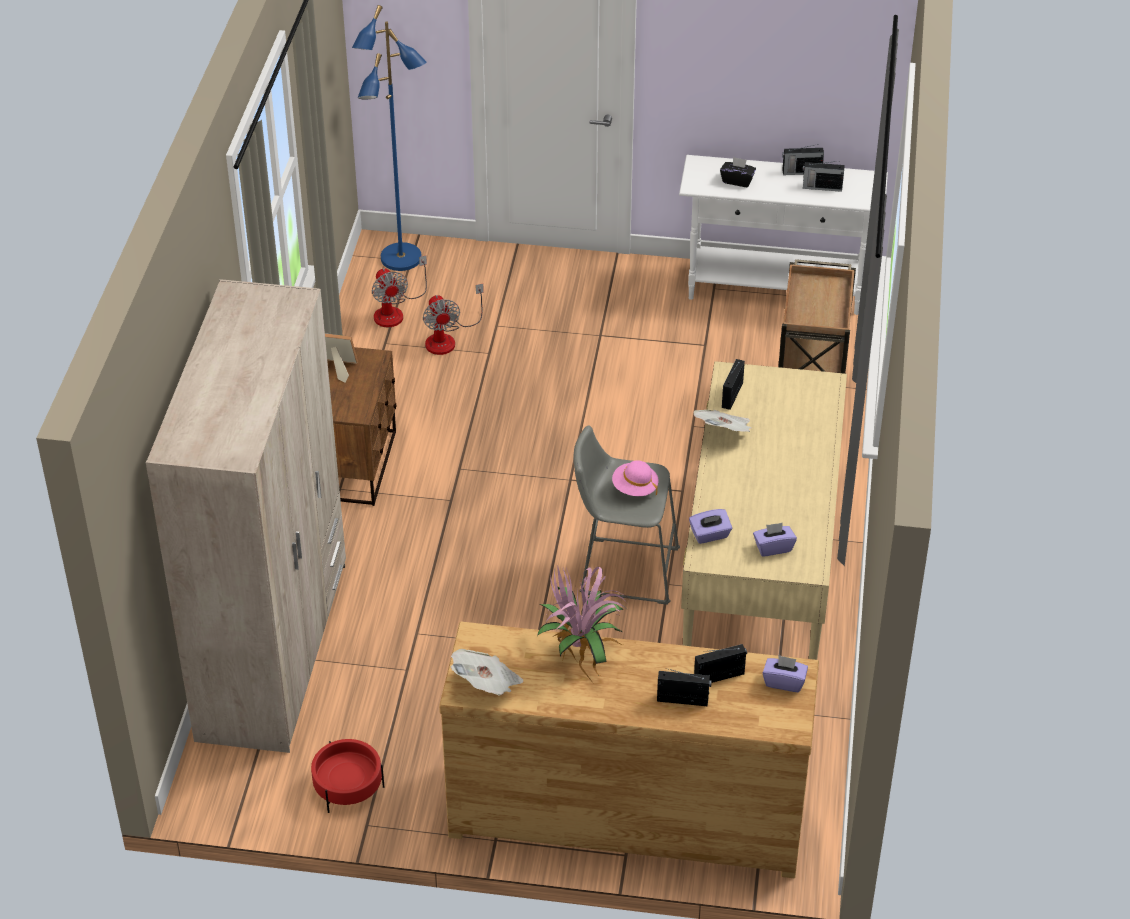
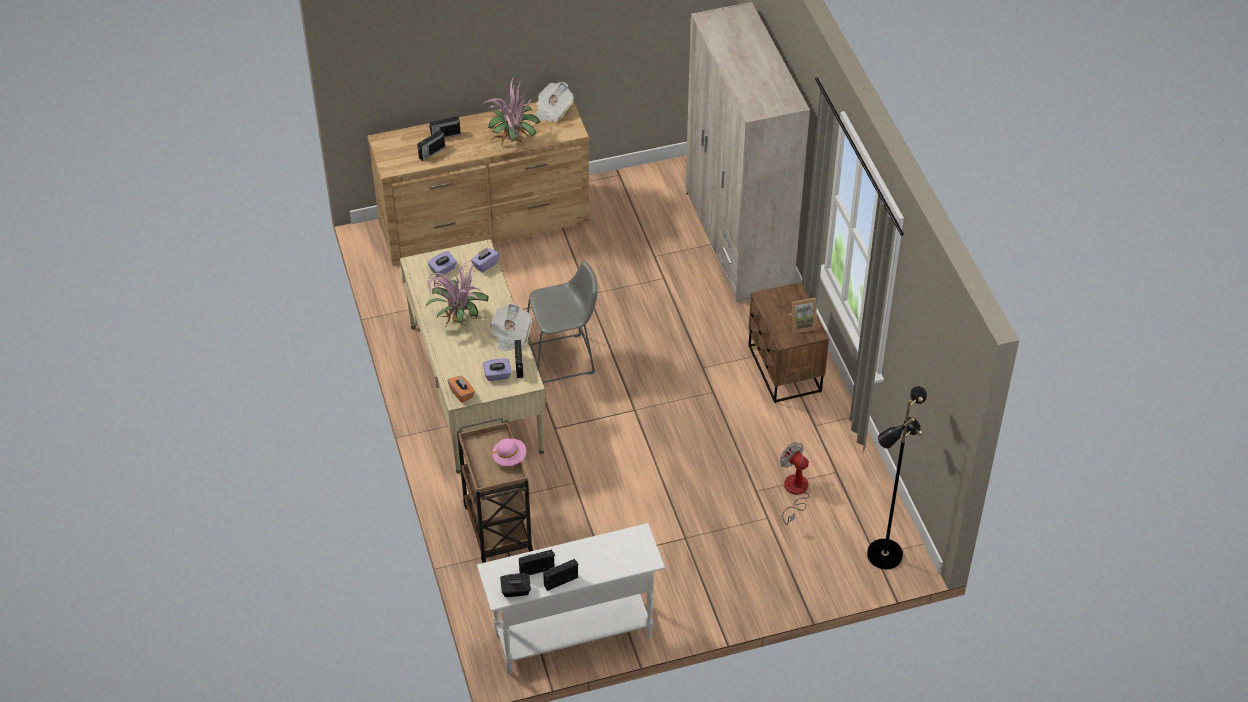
camera: 155 degrees right, 5 degrees up
(348, 787) = (642, 188): red planter -> none
(395, 311) = (850, 502): fan -> none
(401, 259) = (883, 554): blue floor lamp -> black floor lamp
(635, 488) = (557, 313): pink hat -> pink hat (509, 457)
(737, 181) = (608, 551): black tissue box -> black tissue box (516, 591)
(783, 474) = (458, 319): none -> potted plant
(784, 682) = (395, 161): purple tissue box -> purple tissue box (497, 375)
(821, 386) = (462, 393): none -> orange tissue box

